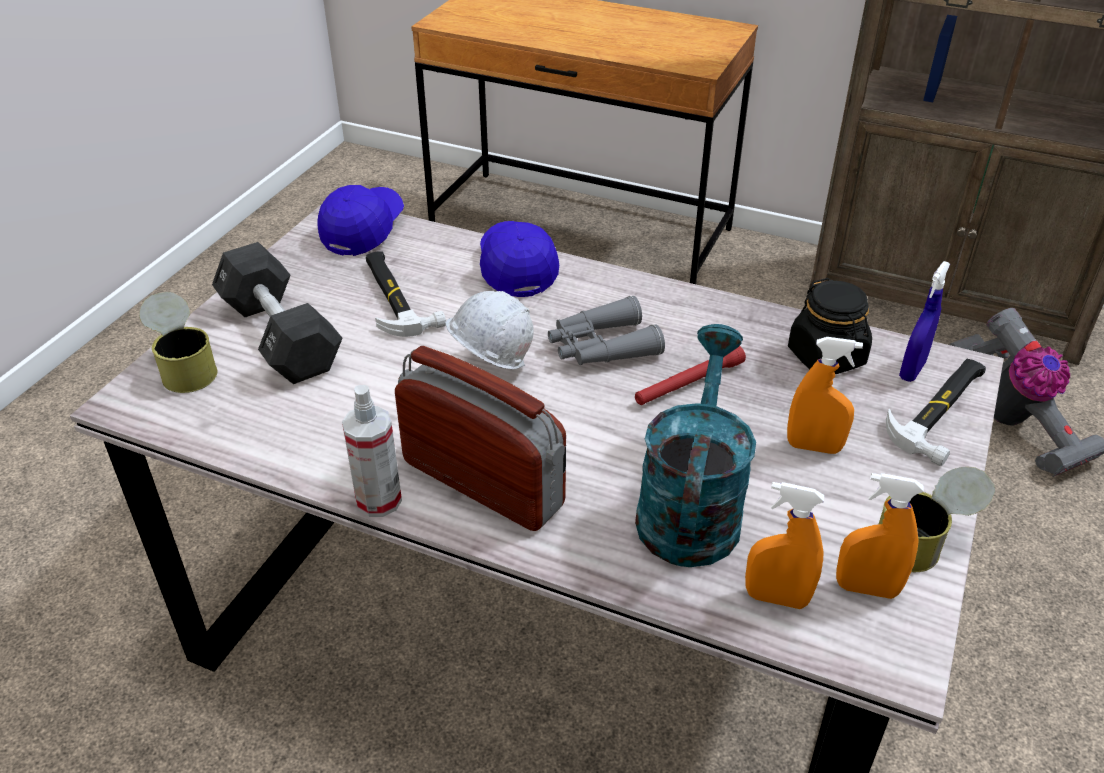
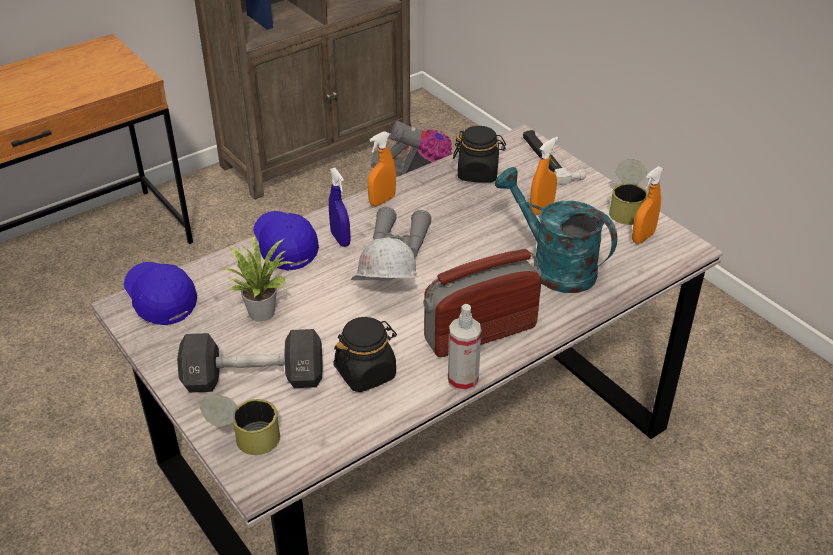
camera: 60 degrees left, 0 degrees up
(340, 412) = (366, 373): none -> black jar
(395, 297) = (262, 310): hammer -> potted plant
(516, 268) = (285, 247): blue cap -> blue cap turned 45 degrees clockwise
(689, 383) = (459, 226): red flashlight -> none
(776, 598) = (631, 266): orange spray bottle -> orange spray bottle (382, 200)
(912, 370) = (511, 153): blue spray bottle -> blue spray bottle (340, 239)

